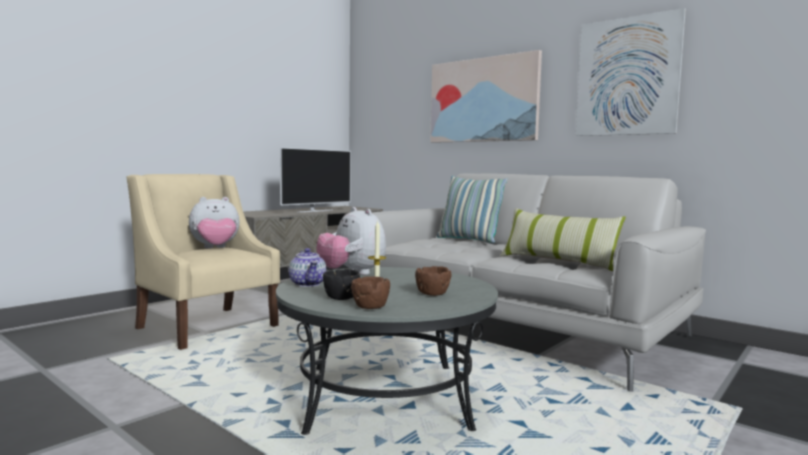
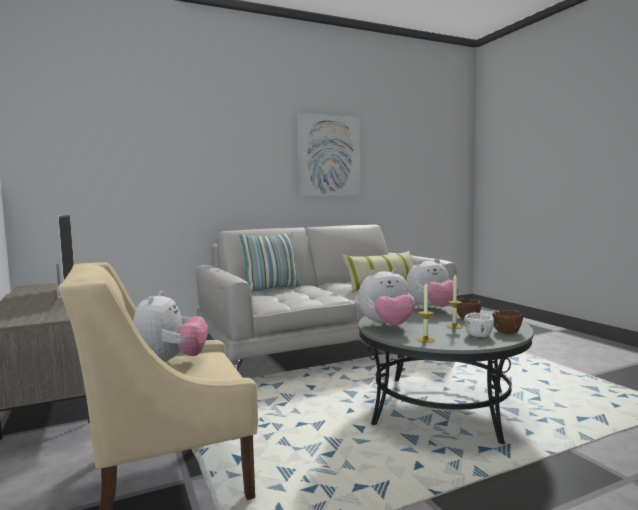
camera: 65 degrees left, 0 degrees up
(308, 284) = (425, 339): teapot -> candle
(341, 297) = (478, 335): black bowl -> white bowl
(462, 281) = (431, 309): none -> plush toy
(483, 100) = (214, 162): picture -> none

